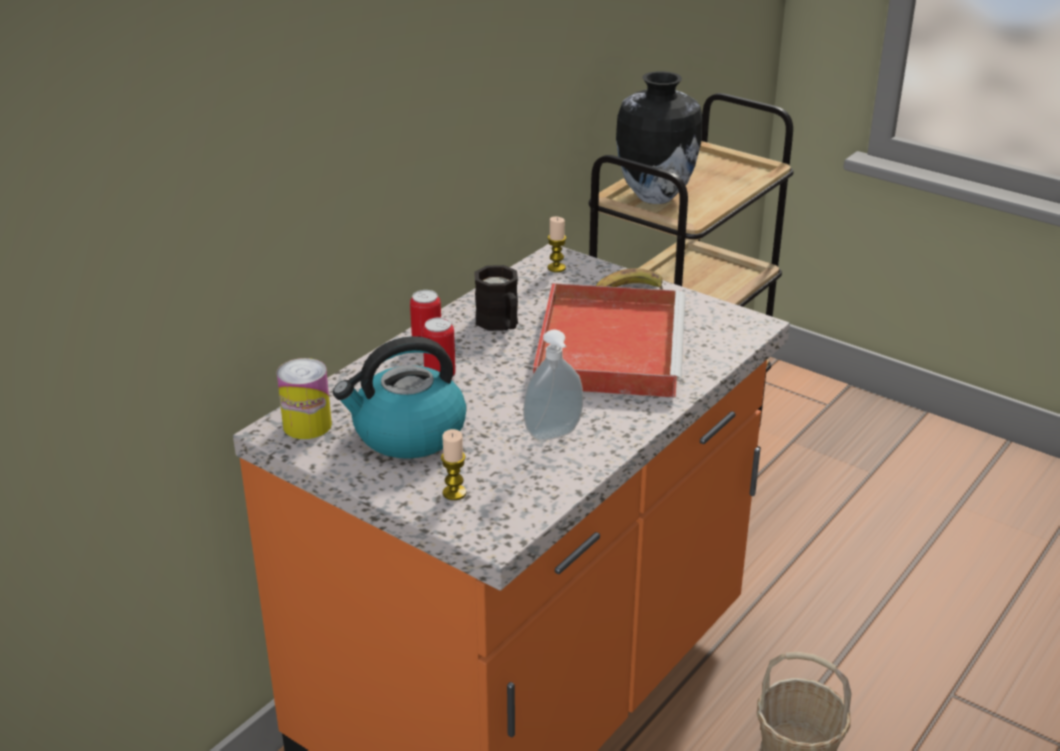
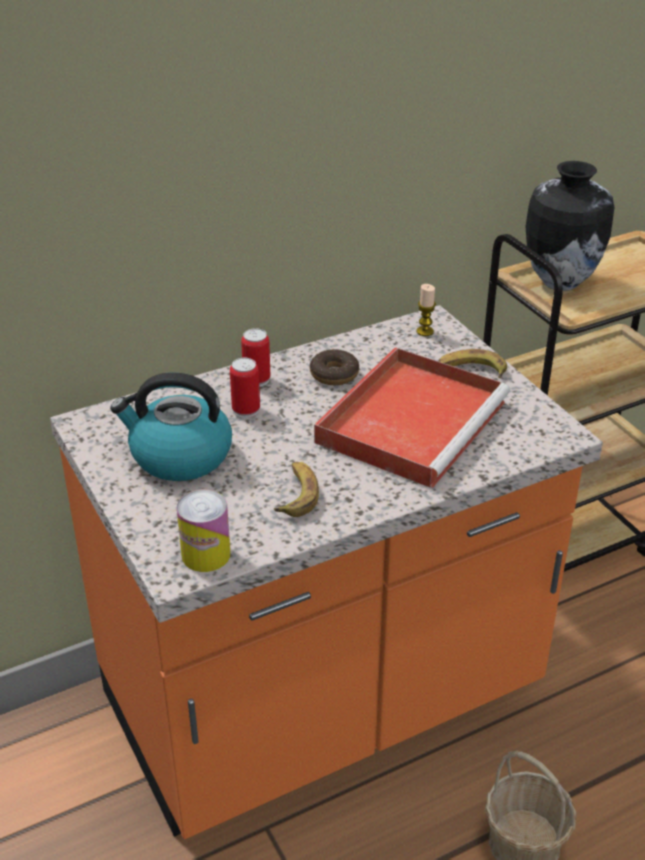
camera: 25 degrees right, 5 degrees up
(307, 425) = (109, 425): can -> can (206, 554)
(454, 493) = (174, 522): candle -> none
(501, 324) = (334, 374): black mug -> donut
(554, 435) = (297, 494): soap dispenser -> banana

